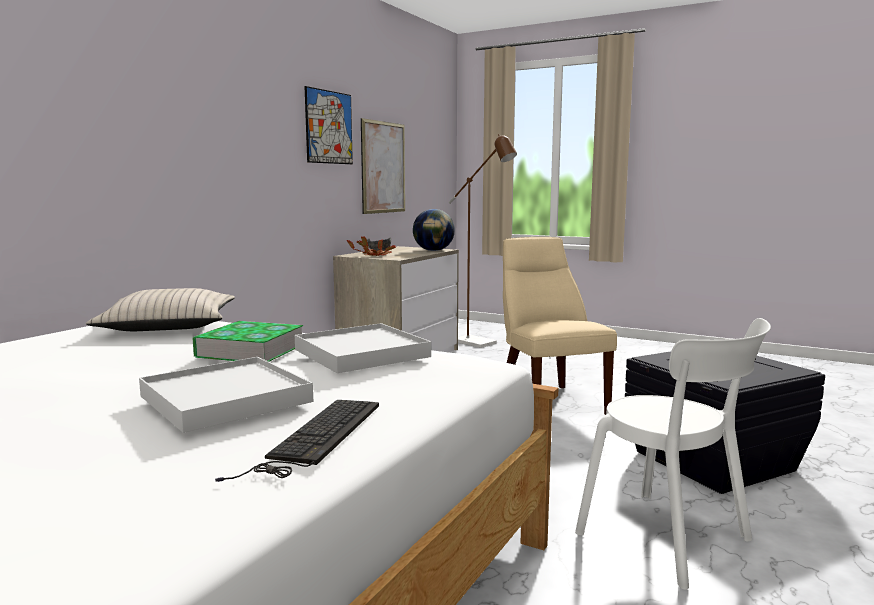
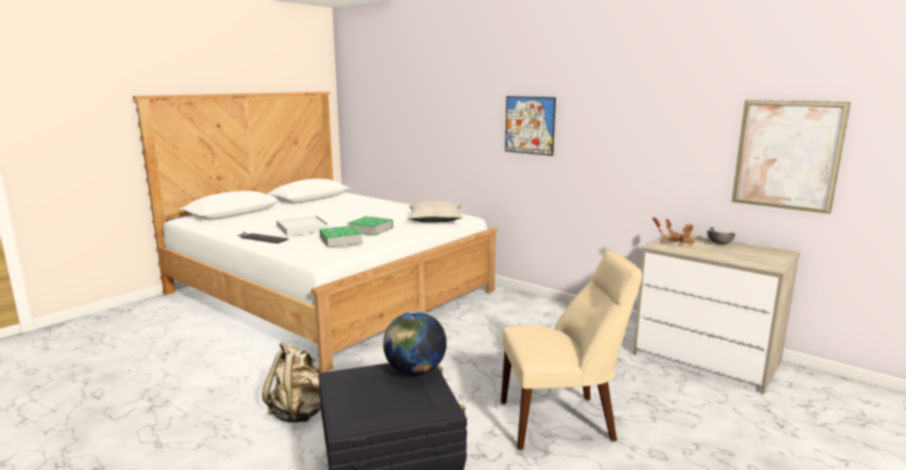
camera: 100 degrees right, 5 degrees up
(329, 127) = (687, 112): picture -> picture (529, 125)
(361, 353) = (341, 240): white tray -> book
(433, 251) = (749, 262): globe -> globe (415, 371)
(480, 343) = (810, 415): brown floor lamp -> none
(670, 539) = (299, 412): white chair -> beige backpack

